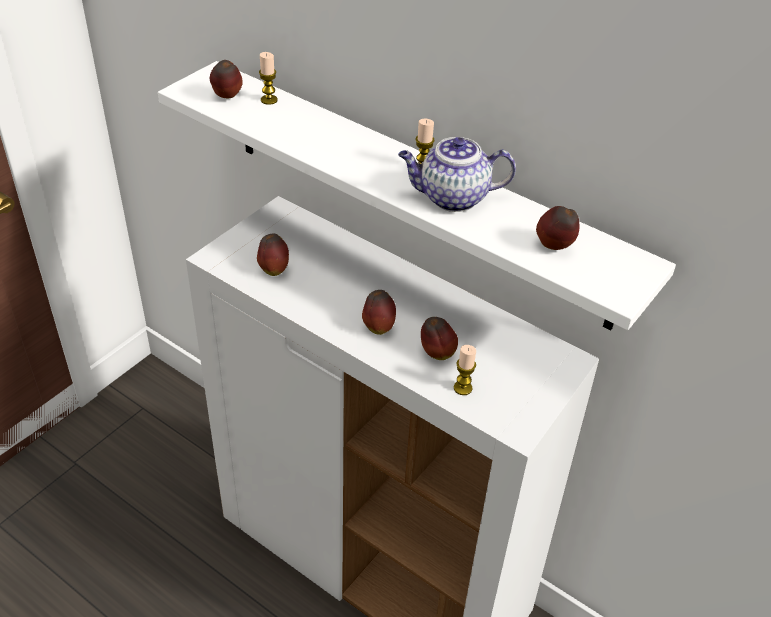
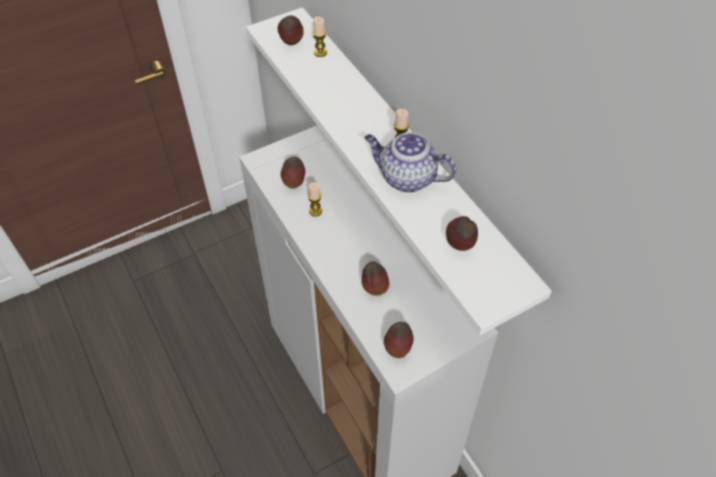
camera: 25 degrees right, 10 degrees up
(378, 327) = (343, 253): apple -> apple (398, 348)
(462, 388) = (378, 322): candle -> candle (315, 211)

